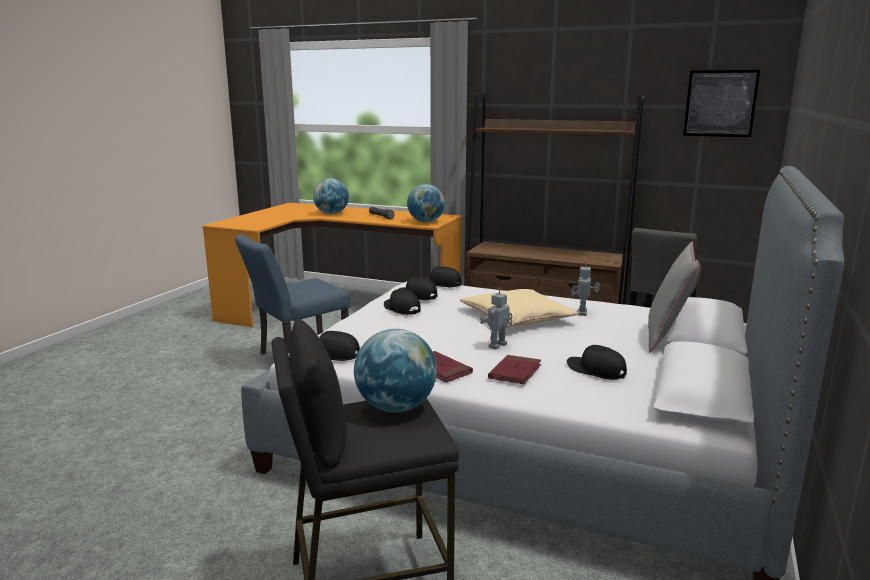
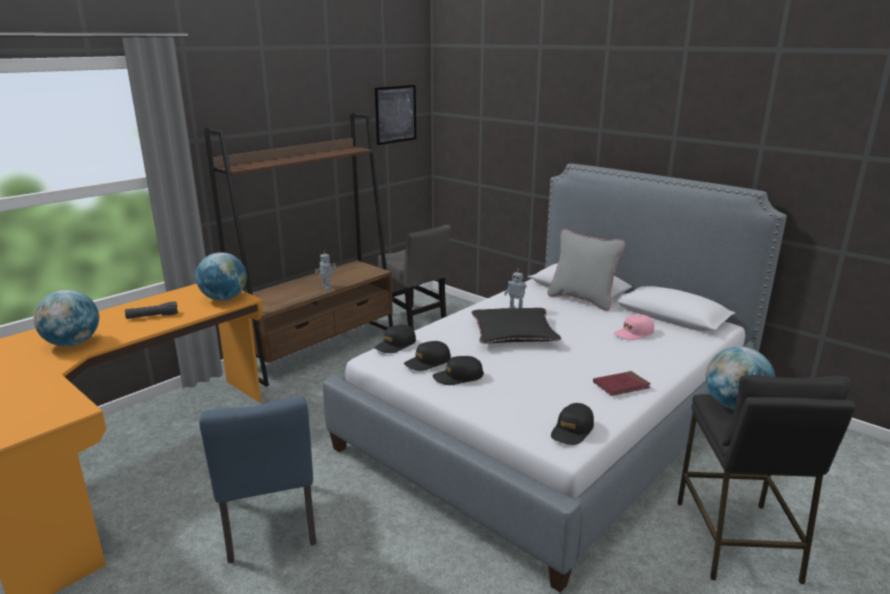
camera: 70 degrees left, 5 degrees up
(498, 346) = (577, 354): toy robot -> toy robot (328, 288)
(515, 372) = (633, 359): red book -> none
(517, 317) = (513, 333): beige pillow -> black pillow
(596, 370) = (634, 333): black cap -> pink cap

